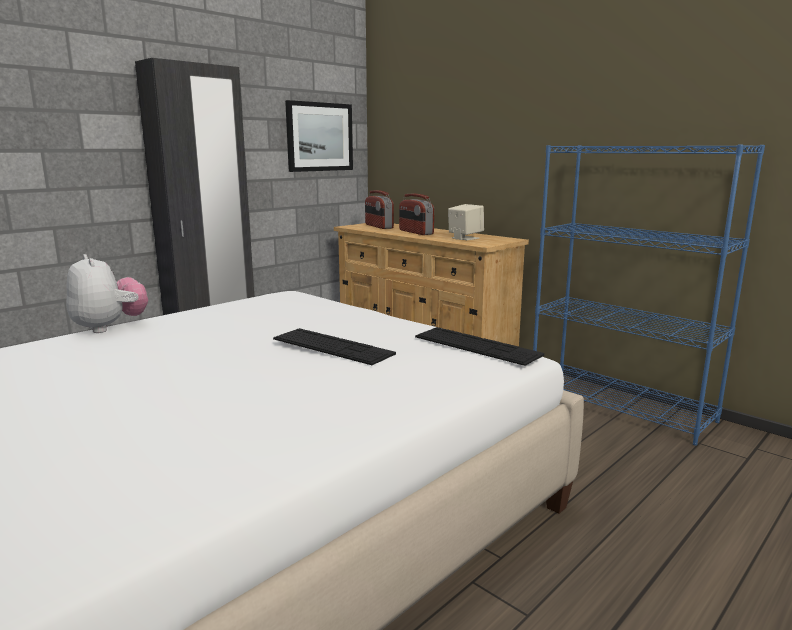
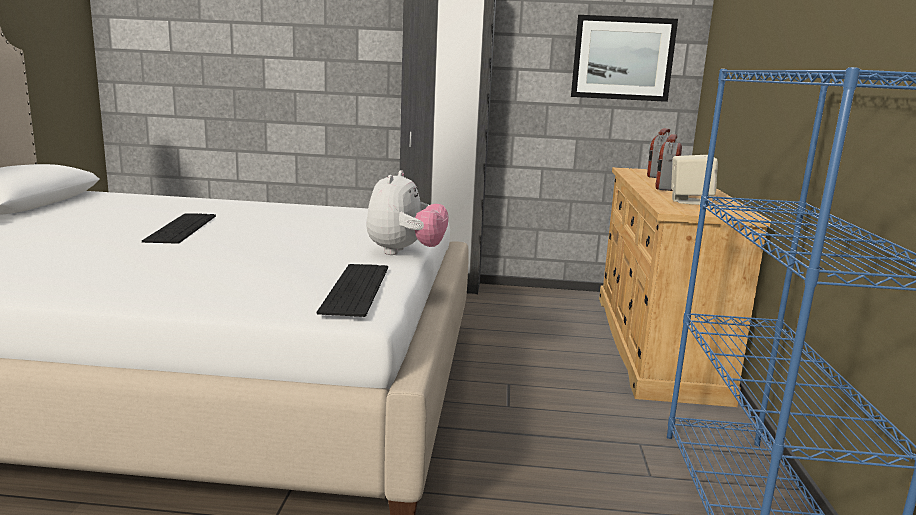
camera: 50 degrees right, 0 degrees up
(109, 327) = (249, 201): plush toy -> plush toy (404, 252)
(332, 346) = (274, 248): keyboard -> keyboard (181, 228)

